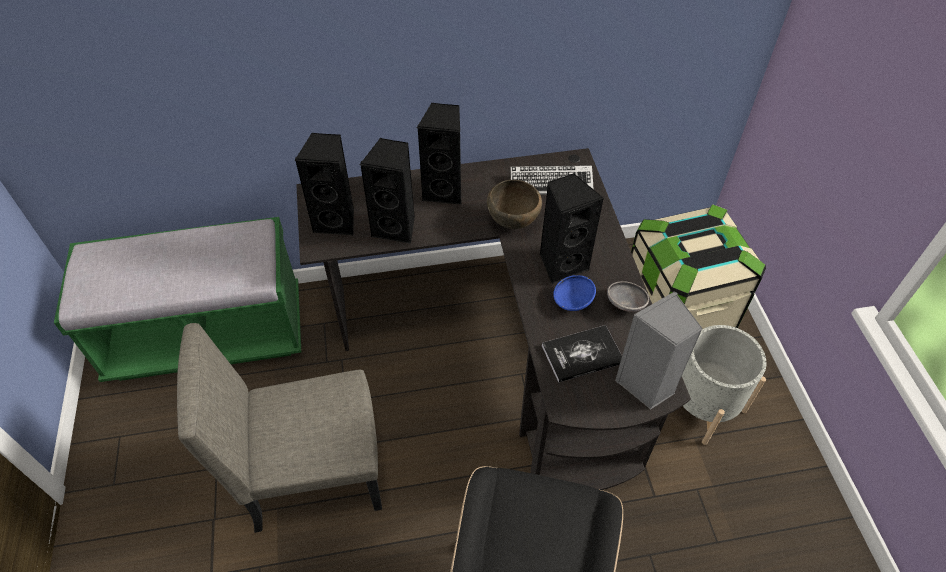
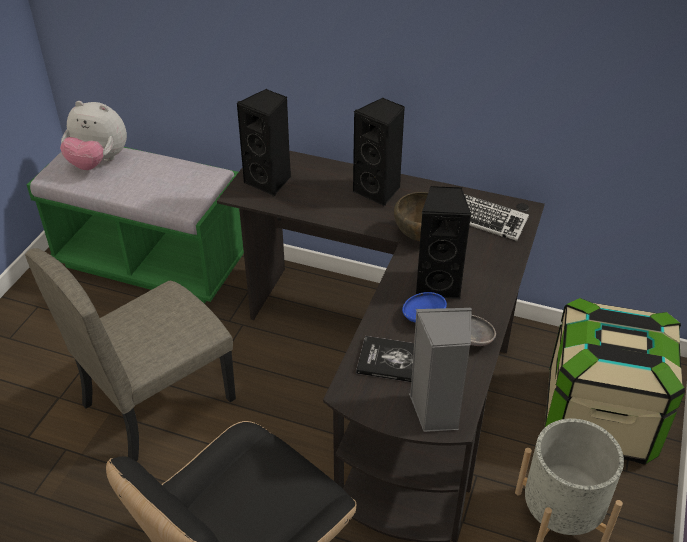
camera: 30 degrees right, 10 degrees down
(122, 265) = (98, 162): none -> plush toy
(315, 473) = (158, 401): beige chair -> beige chair turned 60 degrees counterclockwise
(396, 227) = (314, 203): black speaker -> none

